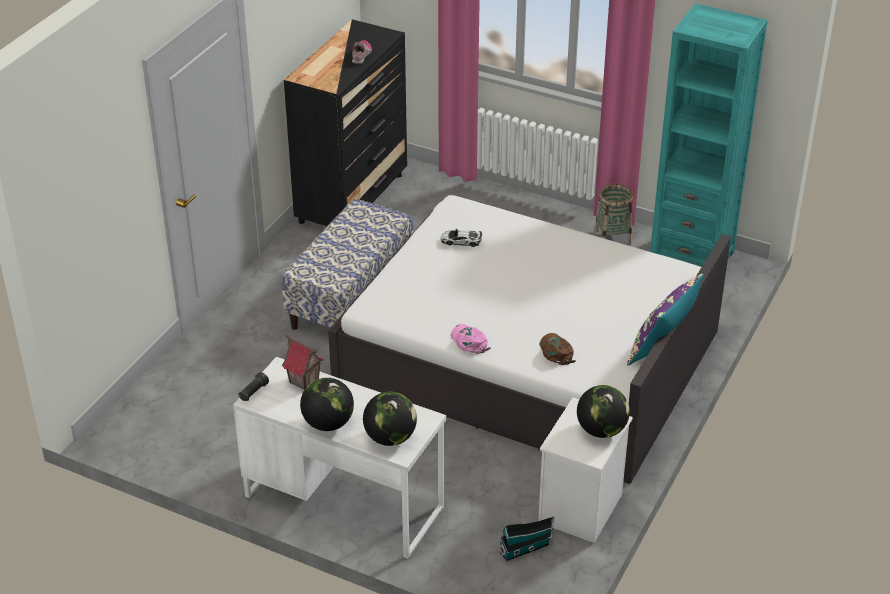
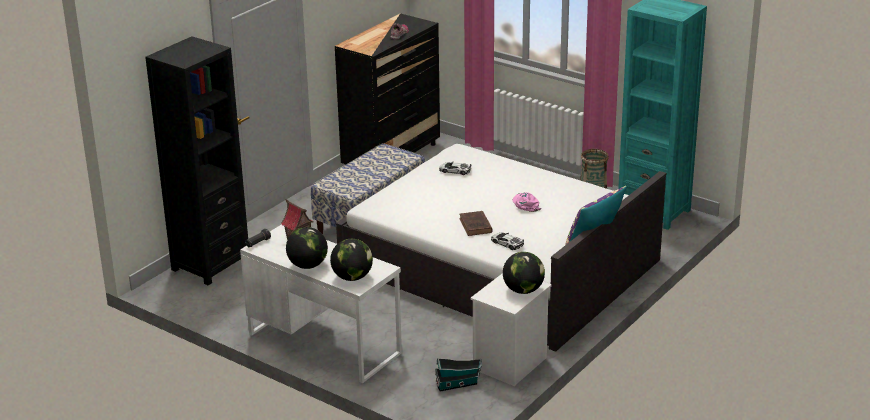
camera: 10 degrees right, 10 degrees down
(167, 389) = (210, 264): none -> black bookcase
(469, 341) = (440, 232): pink cap -> pink cap (525, 204)
(510, 327) = (476, 226): none -> brown book
(556, 351) = (507, 243): brown cap -> toy car

